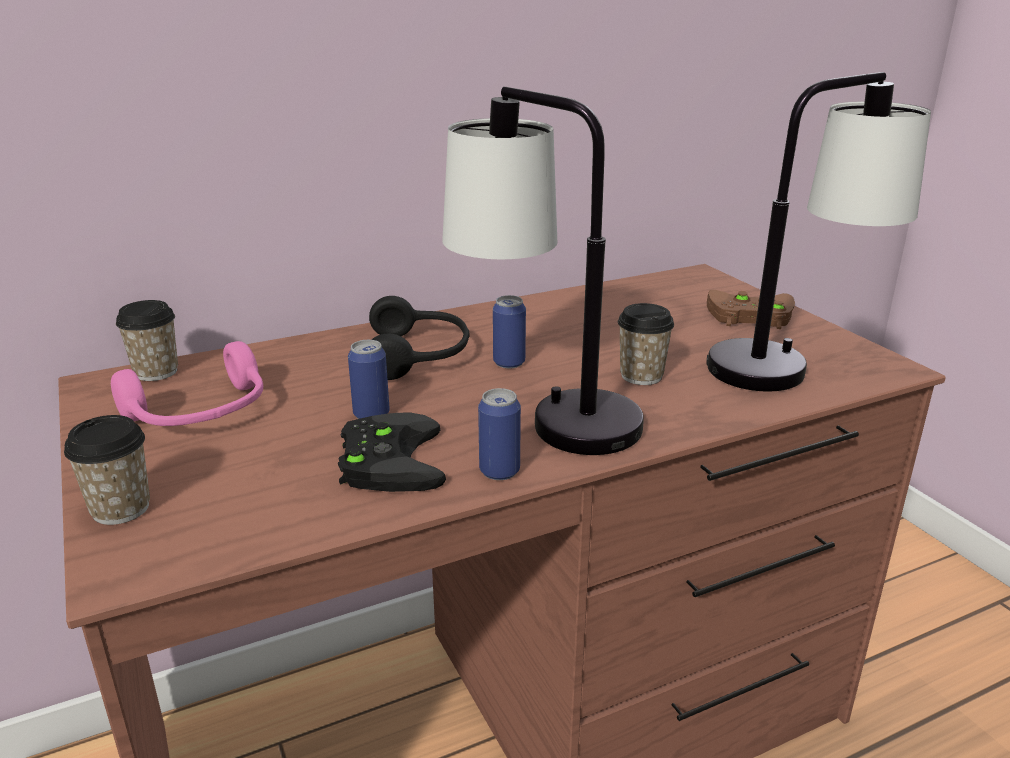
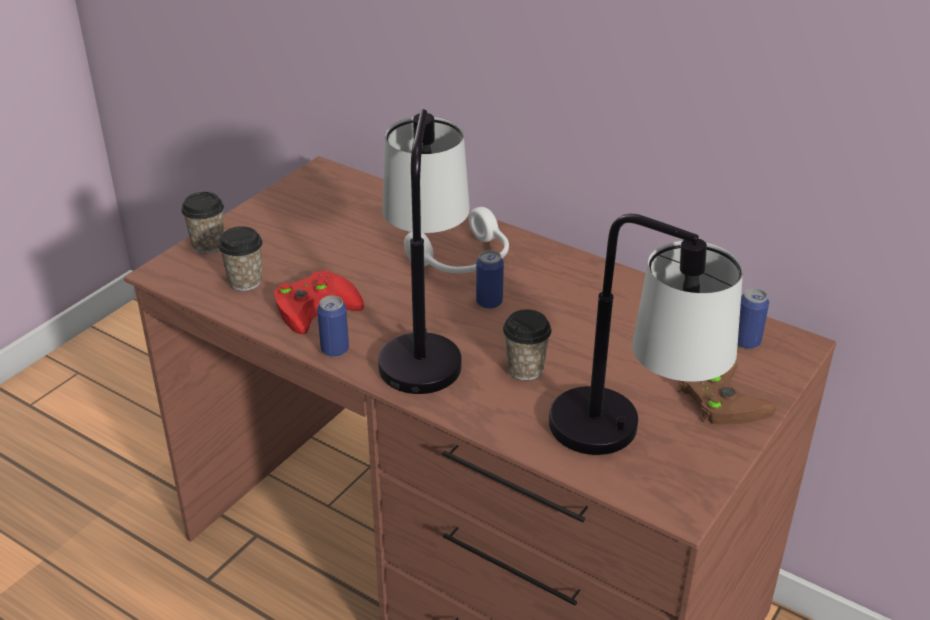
camera: 60 degrees right, 10 degrees up
(156, 372) = (350, 181): cup -> cup (245, 281)
(201, 414) = (315, 220): pink headphones -> none
(371, 414) = (364, 277): can -> can (746, 342)
(387, 459) = (316, 304): black game controller -> red game controller
(419, 355) = (463, 261): black headphones -> white headphones

